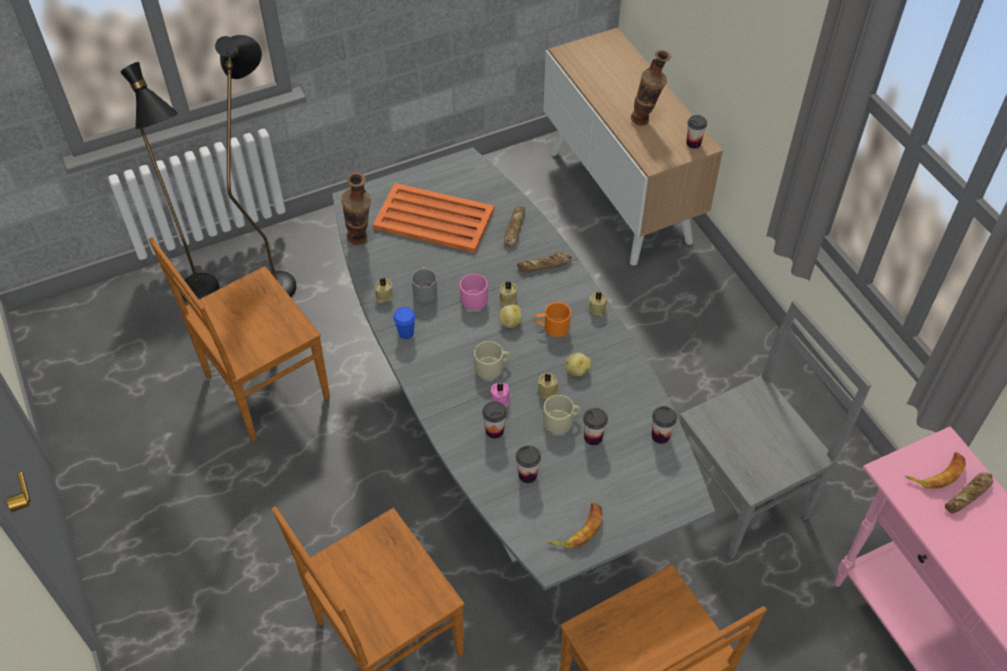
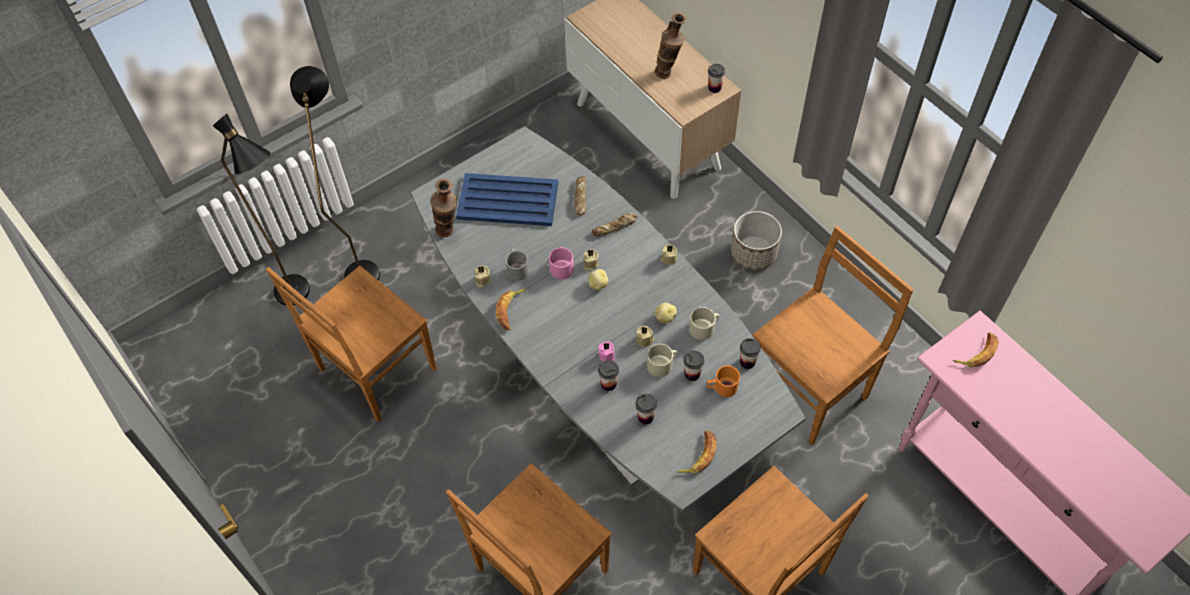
camera: 10 degrees left, 5 degrees up
(406, 333) = (511, 311): blue cup -> banana
(435, 219) = (509, 201): orange tray -> blue tray
(492, 367) = (592, 327): beige mug -> beige mug (704, 328)
(552, 327) = (635, 282): orange mug -> orange mug (722, 387)
(710, 337) = (754, 253): none -> planter
(742, 495) = (809, 388): grey chair -> brown chair
(968, 495) = (1004, 366): bread -> none

